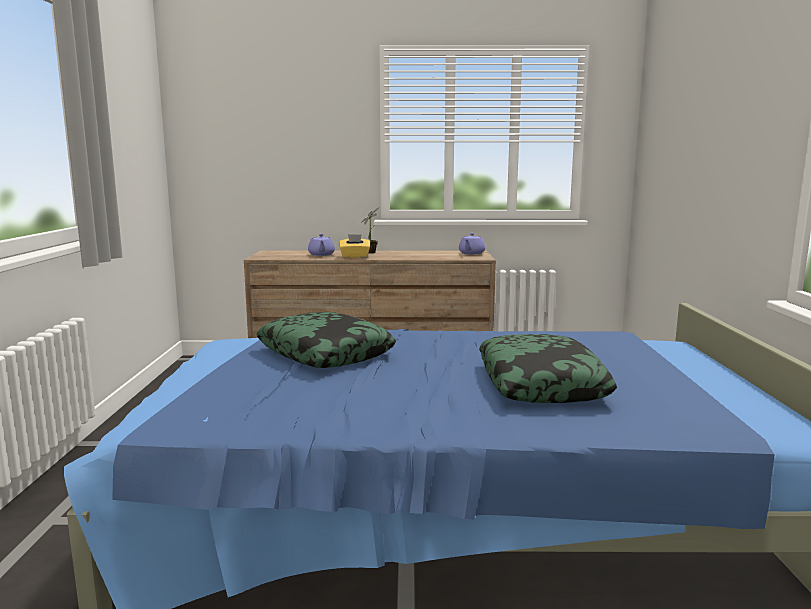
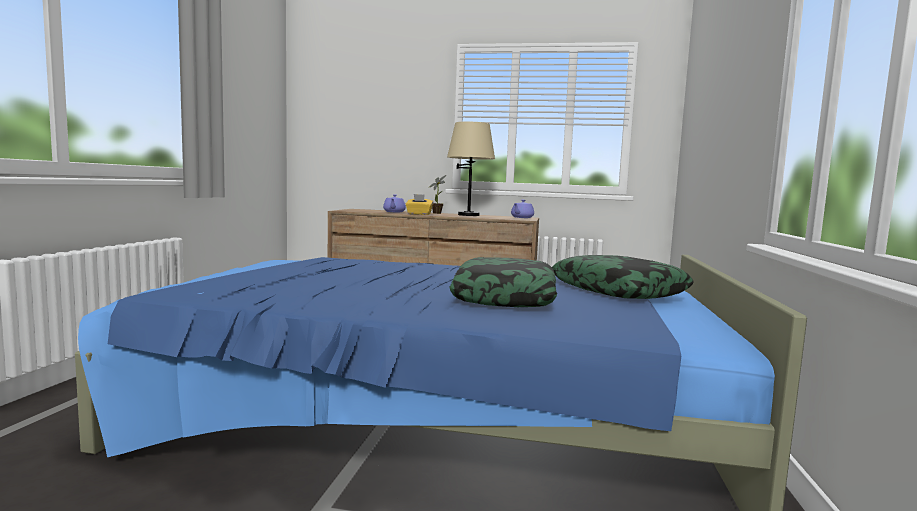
camera: 10 degrees right, 5 degrees down
(325, 353) = (344, 269): pillow -> pillow (618, 290)
(410, 253) = (469, 215): none -> beige table lamp

